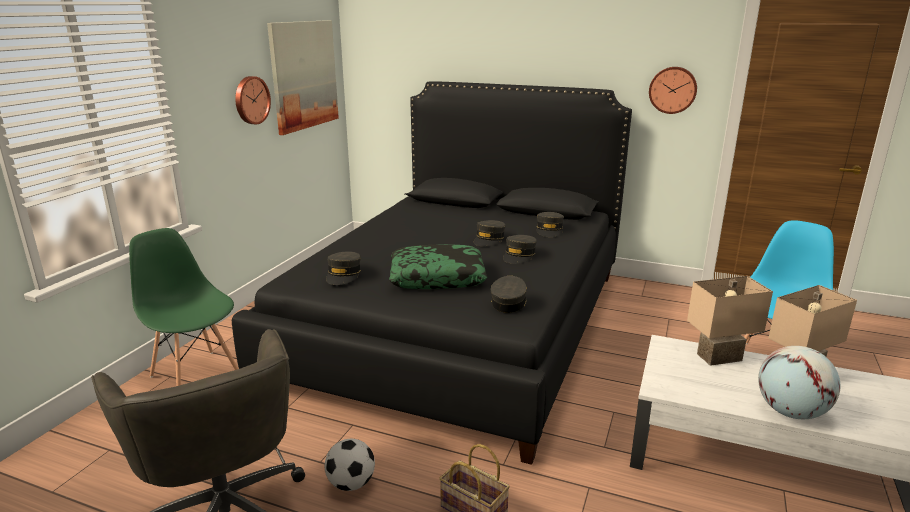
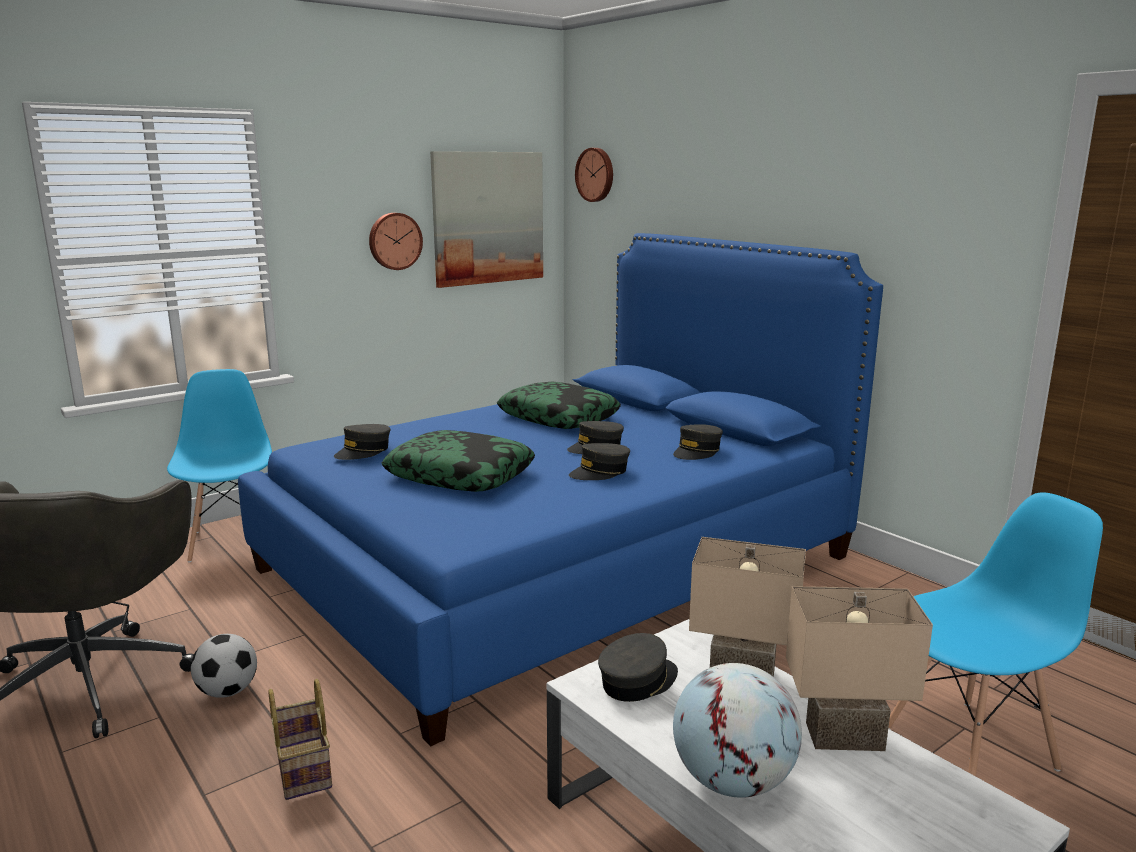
camera: 30 degrees right, 5 degrees down
(196, 375) = (233, 541): green chair -> blue chair
(430, 223) = (559, 417): none -> pillow
(458, 324) = (557, 562): black bed -> blue bed
(509, 302) = (490, 519): grey cap -> grey cap (638, 681)
(672, 90) = (953, 257): wall clock -> wall clock (596, 174)

